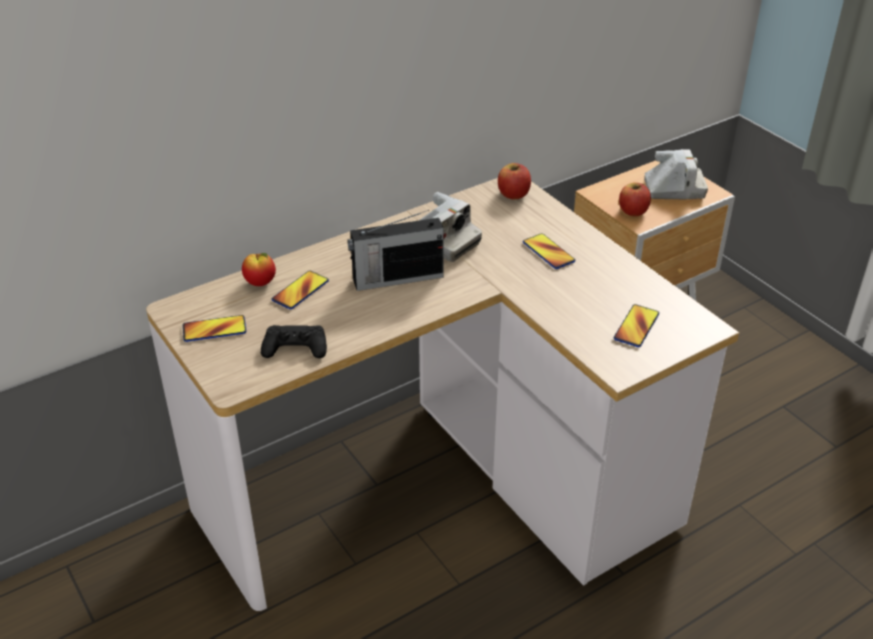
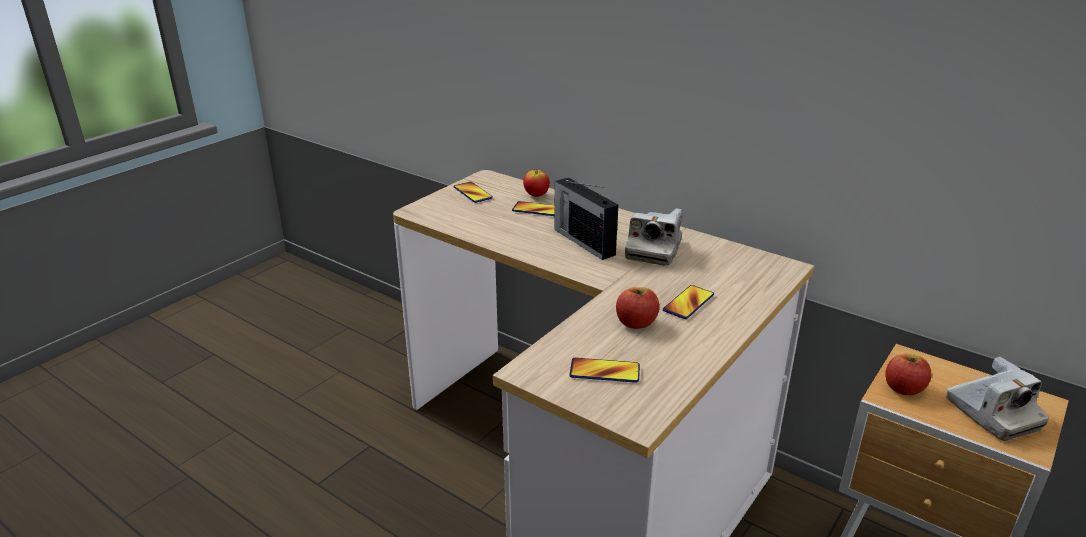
camera: 70 degrees right, 10 degrees down
(295, 347) = (469, 222): black game controller -> none
(513, 194) = (768, 270): apple -> apple (636, 323)

